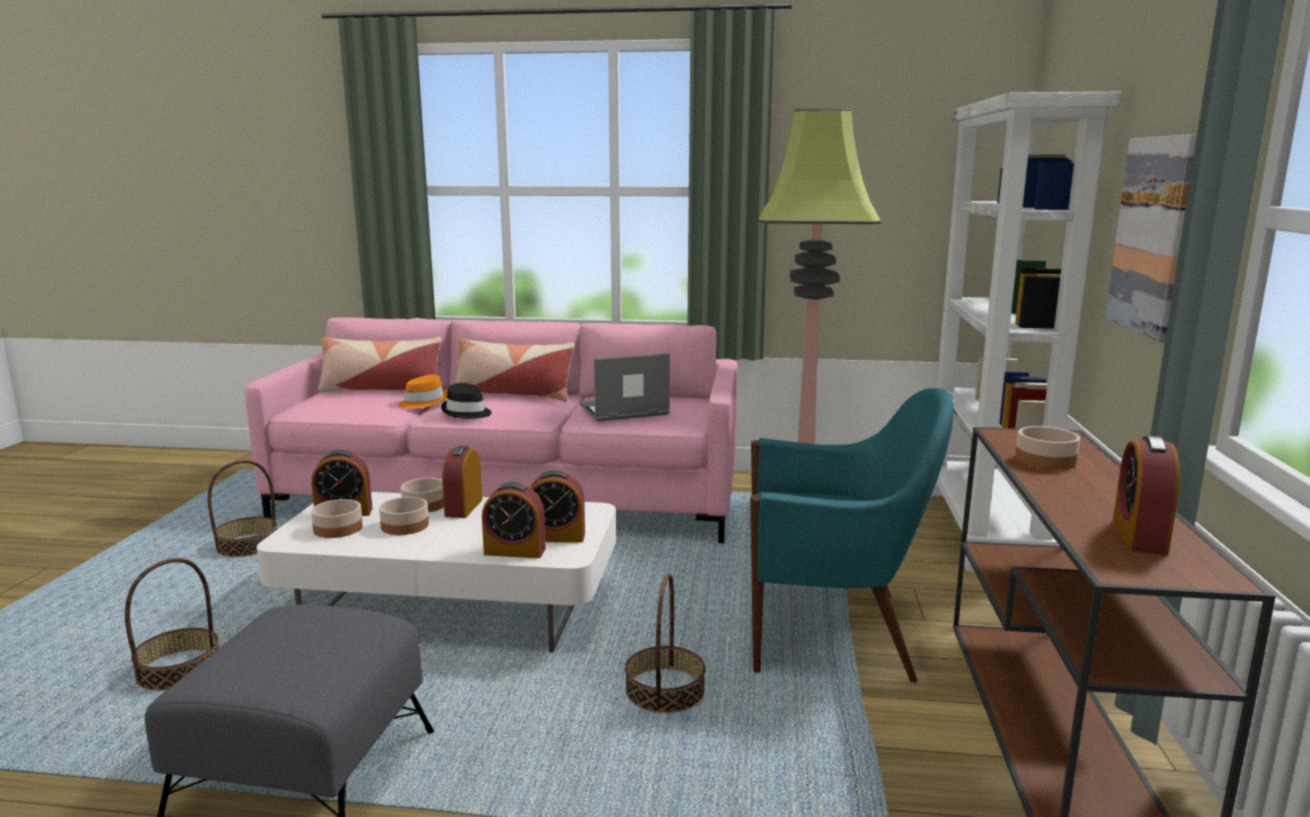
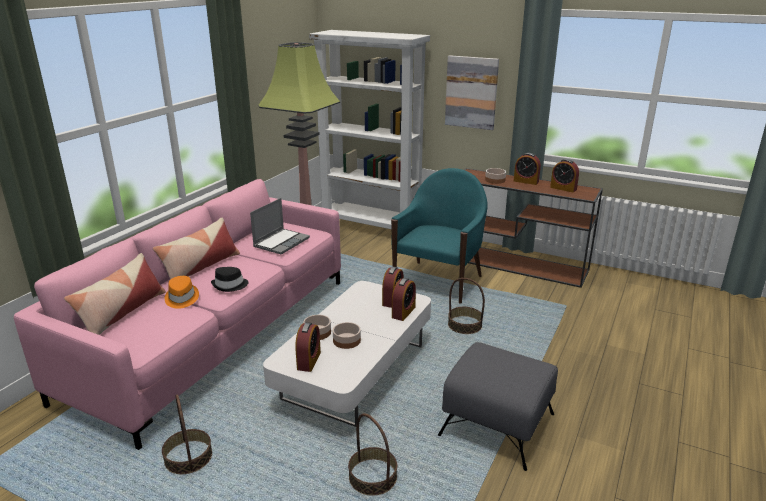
camera: 70 degrees left, 10 degrees up
(337, 528) = (334, 363): bowl -> none
(463, 507) = (332, 321): alarm clock -> alarm clock (526, 181)
(623, 411) = (281, 242): laptop -> laptop turned 150 degrees counterclockwise

